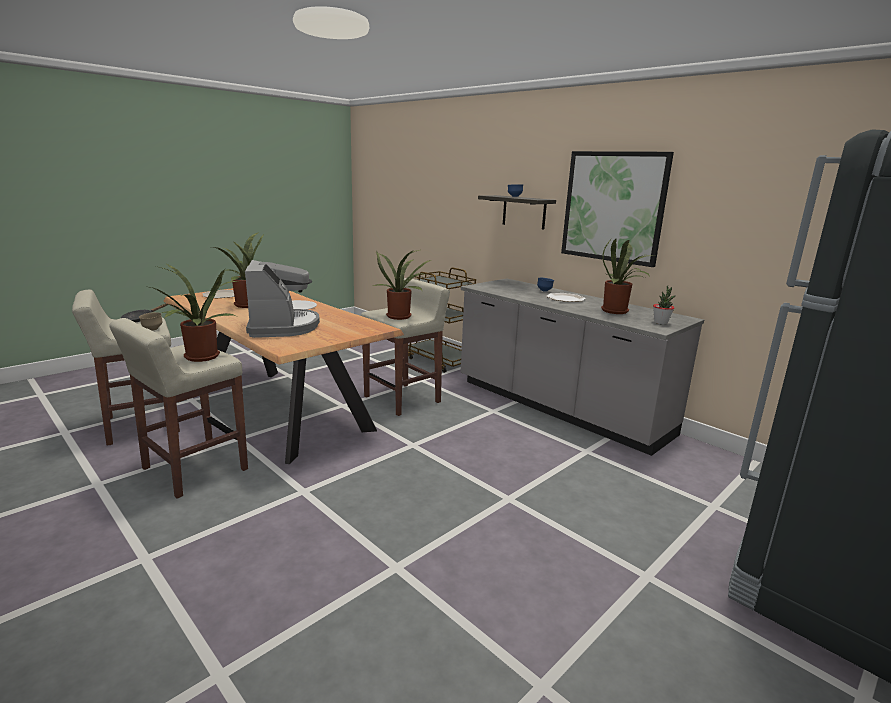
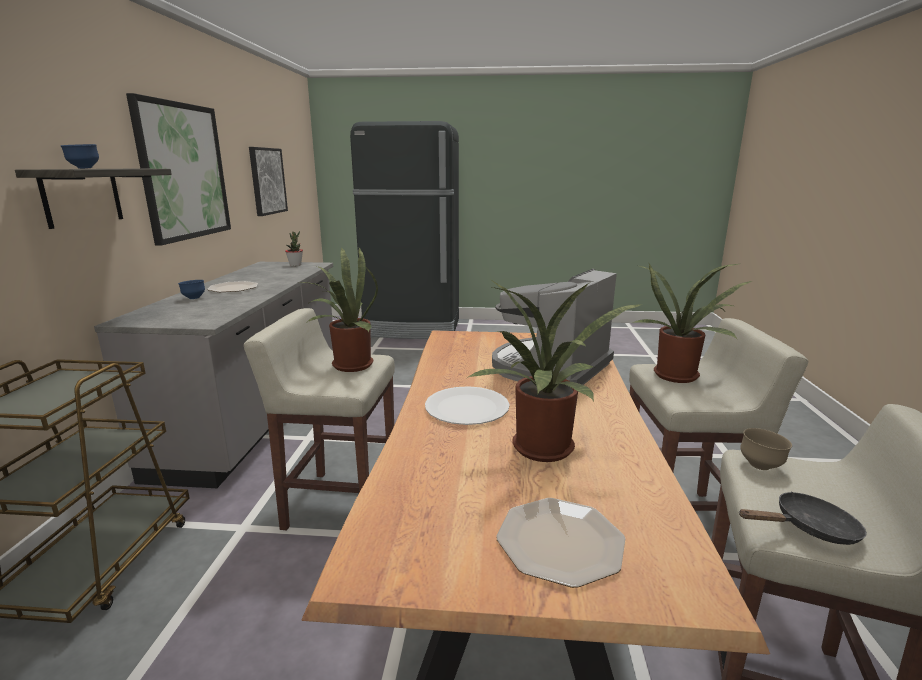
camera: 130 degrees left, 0 degrees up
(617, 311) = (271, 273): potted plant -> none
(782, 235) = (267, 181): none -> picture

